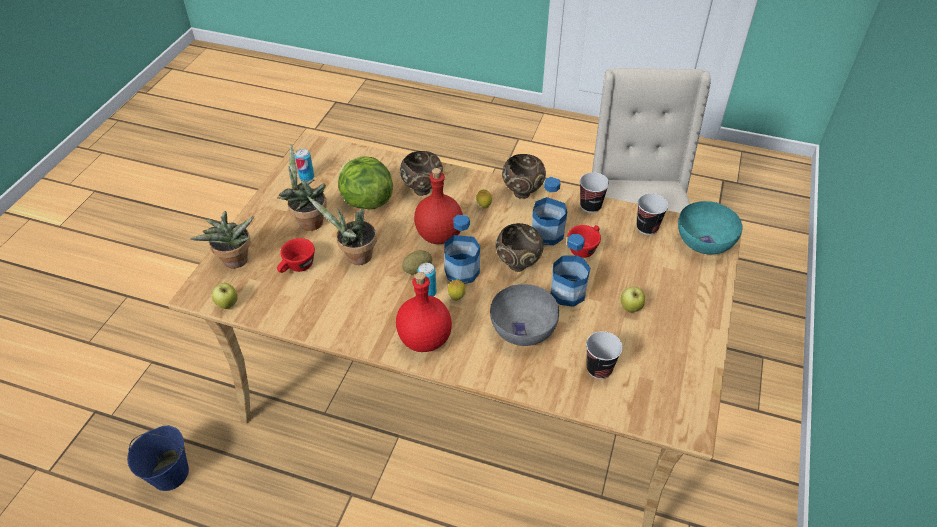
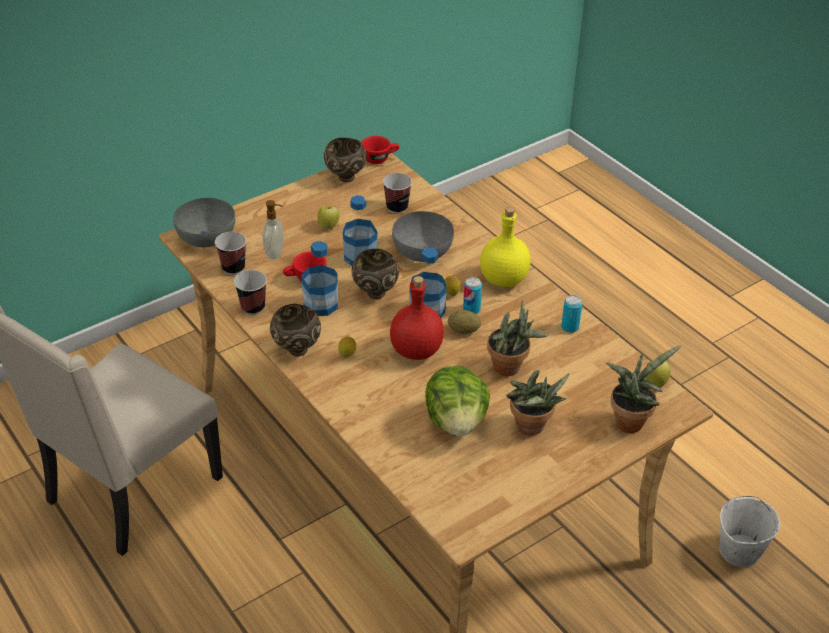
camera: 145 degrees left, 5 degrees down
(170, 473) = (739, 551): blue bucket -> white bucket
(297, 267) = (572, 386): red cup -> red cup (380, 158)
(307, 177) = (499, 487): can -> can (570, 327)
(423, 190) = (387, 404): brown bowl -> brown bowl (345, 178)
(423, 339) = (504, 279): red bottle -> yellow bottle
(636, 258) = (275, 253): none -> soap dispenser
(703, 241) = (206, 238): turquoise bowl -> grey bowl

